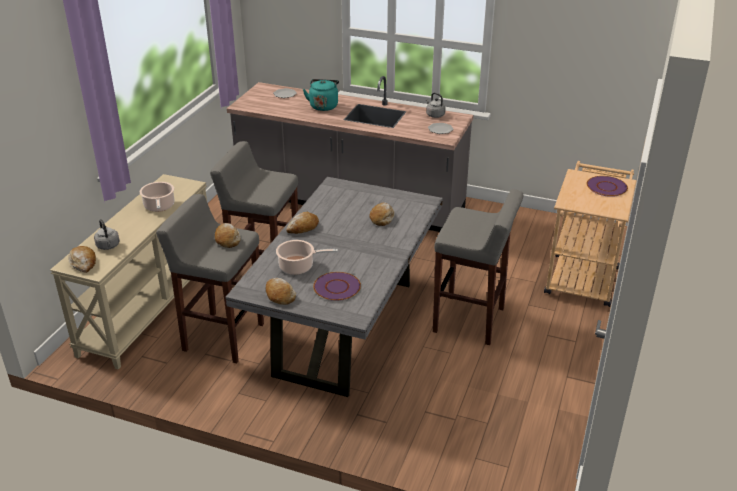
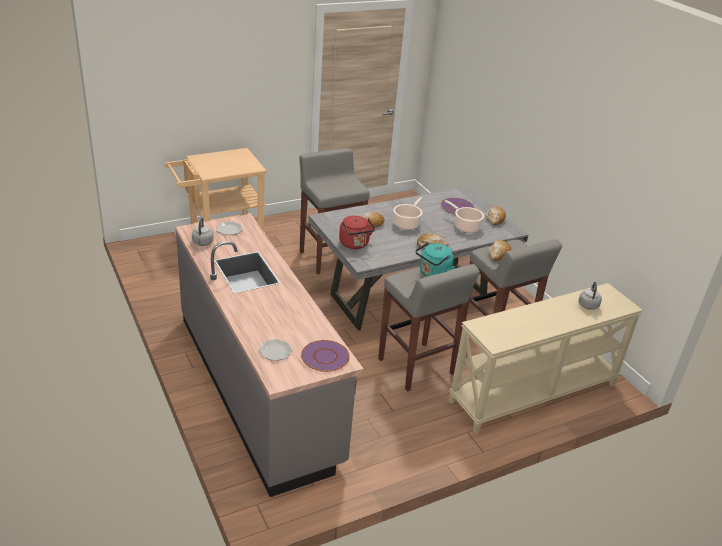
camera: 140 degrees left, 0 degrees up
(83, 263) = (614, 301): bread -> none
(159, 207) = (523, 318): cooking pot -> cooking pot (407, 223)
(323, 106) = (267, 309): turquoise kettle -> turquoise kettle (433, 274)
(363, 194) = (355, 244): none -> red kettle
(606, 187) = (212, 161): purple plate -> purple plate (324, 357)

